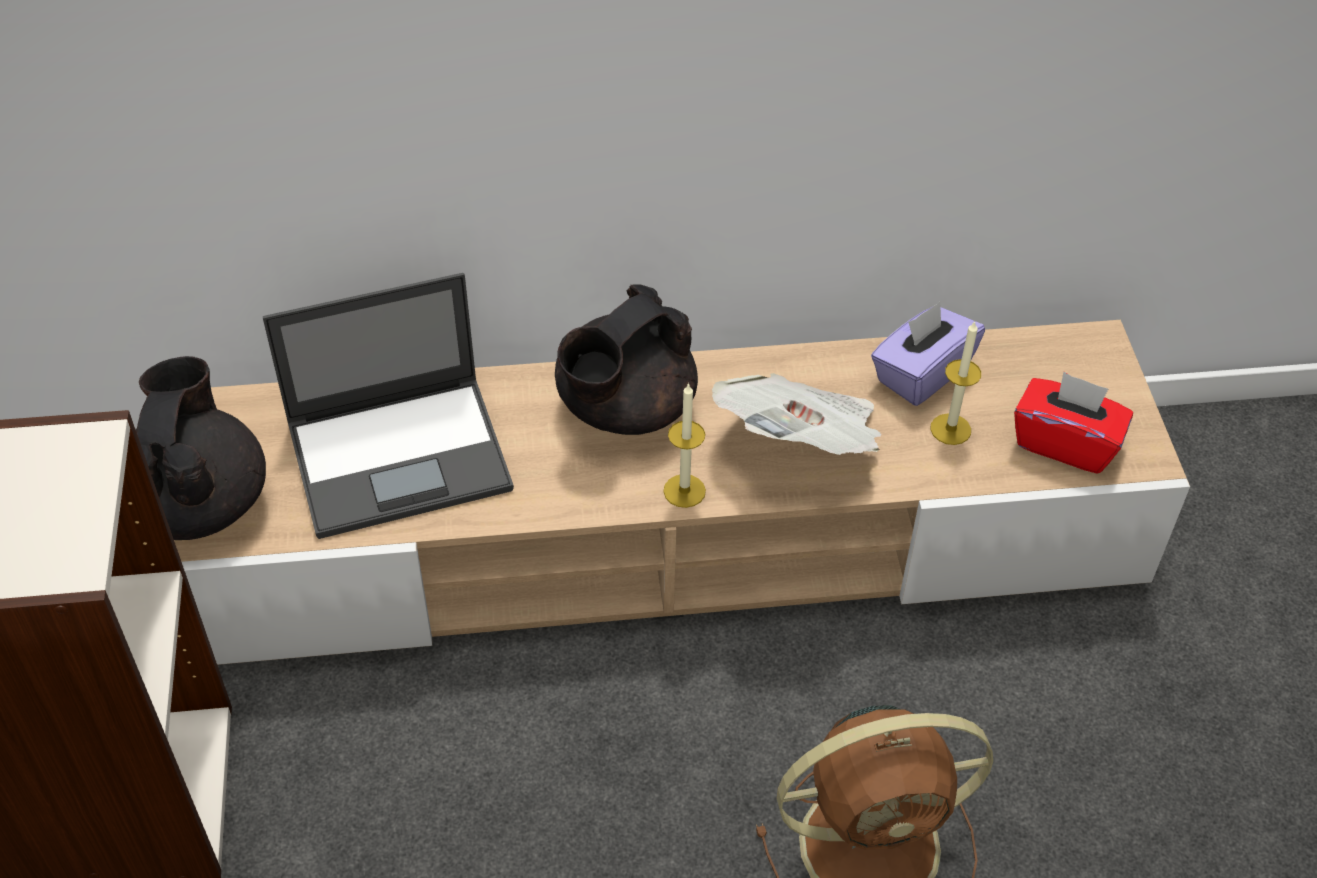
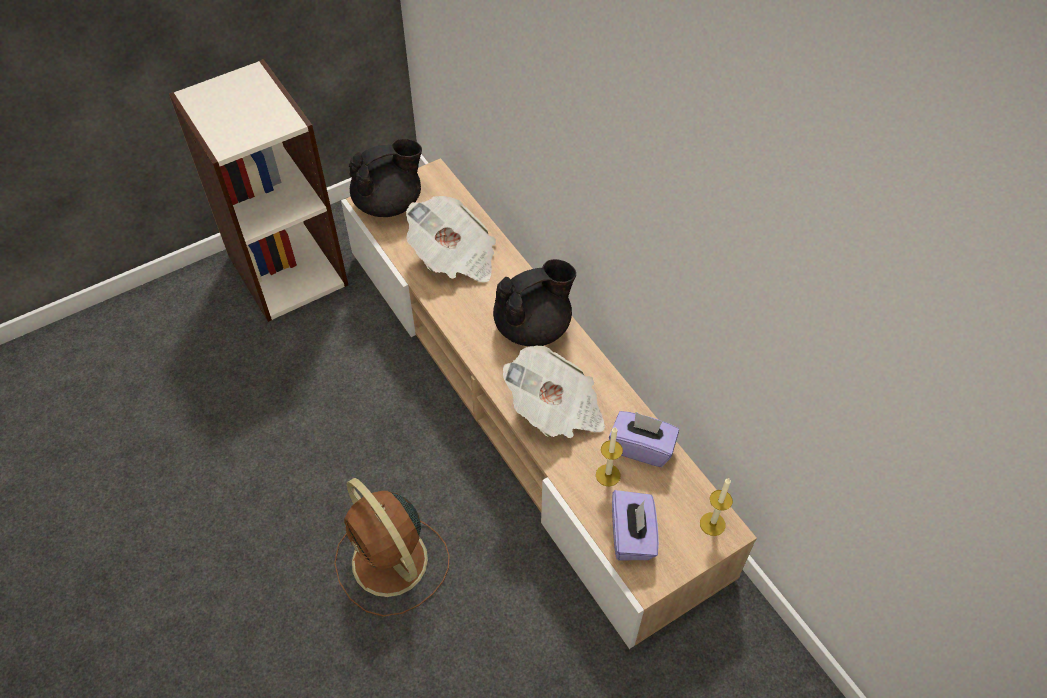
camera: 65 degrees right, 5 degrees up
(402, 455) = (454, 257): laptop -> newspaper
(624, 408) = (534, 327): black teapot -> black teapot turned 135 degrees clockwise
(684, 491) = (494, 372): candle -> candle (712, 524)
(1065, 443) = (632, 536): red tissue box -> purple tissue box

